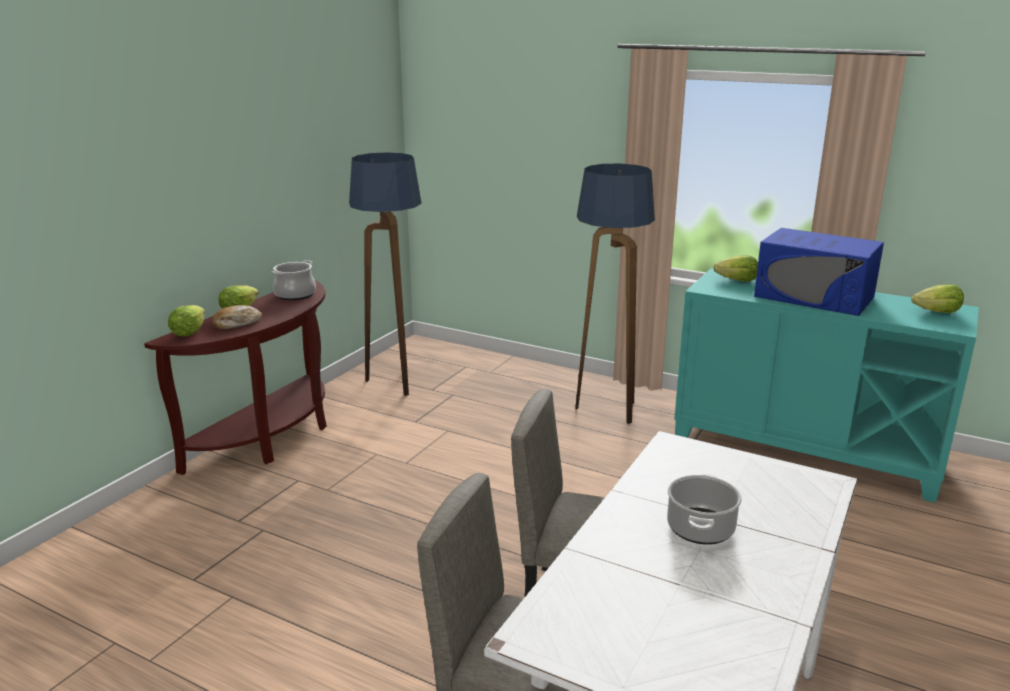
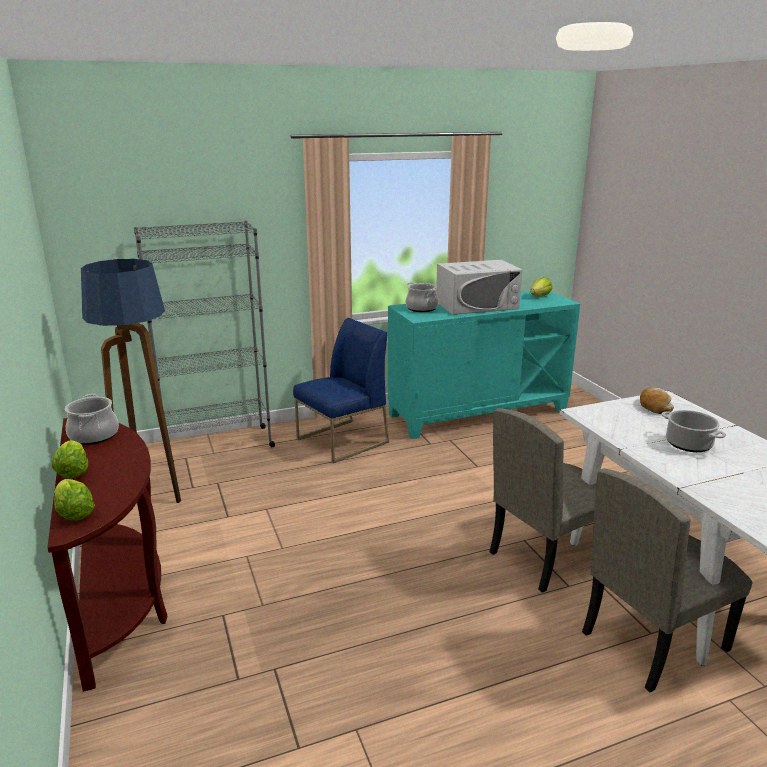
camera: 50 degrees left, 0 degrees up
(237, 324) = (106, 482): bread -> bread (654, 406)
(504, 367) = (218, 445): none -> grey bookcase
(605, 410) = (342, 441): floor lamp -> blue chair
(737, 281) = (421, 308): lettuce -> cooking pot
(814, 296) = (477, 305): blue microwave -> white microwave

